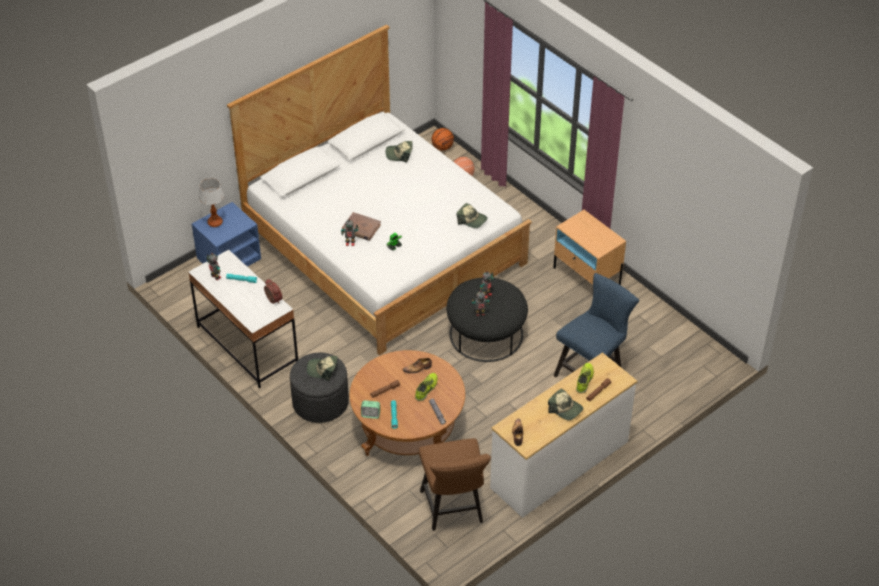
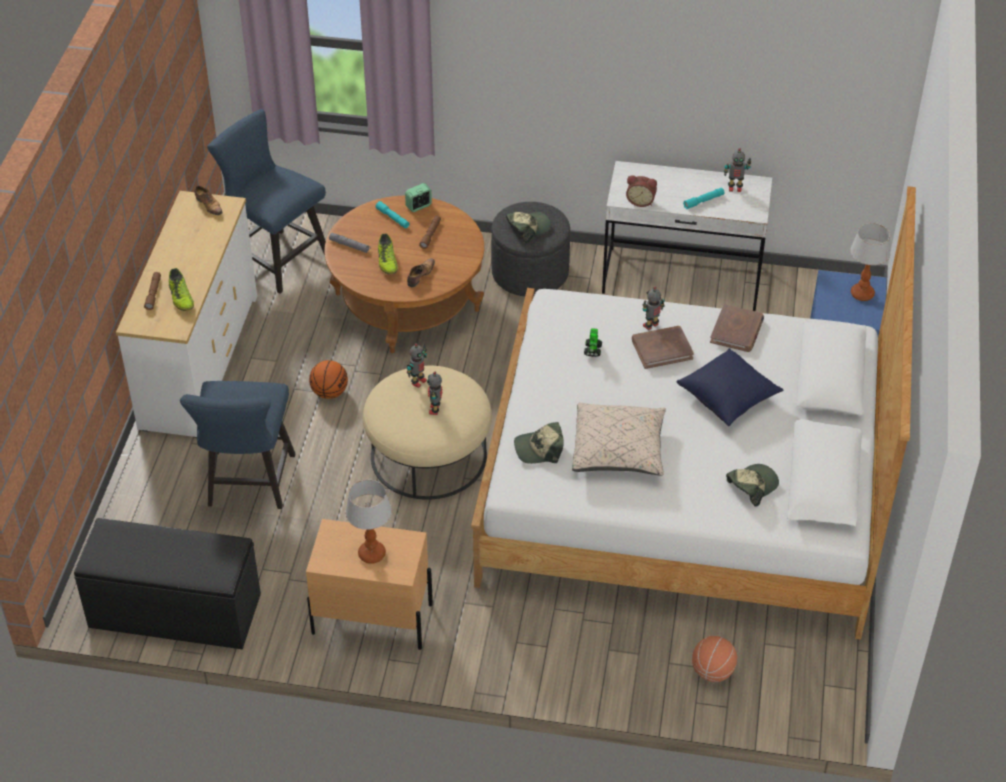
camera: 140 degrees right, 0 degrees up
(314, 218) = (737, 331): none -> brown book
(359, 193) = (728, 397): none -> blue pillow
(437, 199) = (618, 451): none -> beige pillow
(442, 147) = (801, 705): basketball -> basketball (329, 392)
(453, 510) = (276, 257): brown chair -> blue chair
(486, 334) = (429, 455): black ottoman -> beige ottoman
(565, 409) = (177, 256): cap -> none
(590, 231) = (371, 554): none -> table lamp
(677, 333) = (174, 611): none -> black bench

